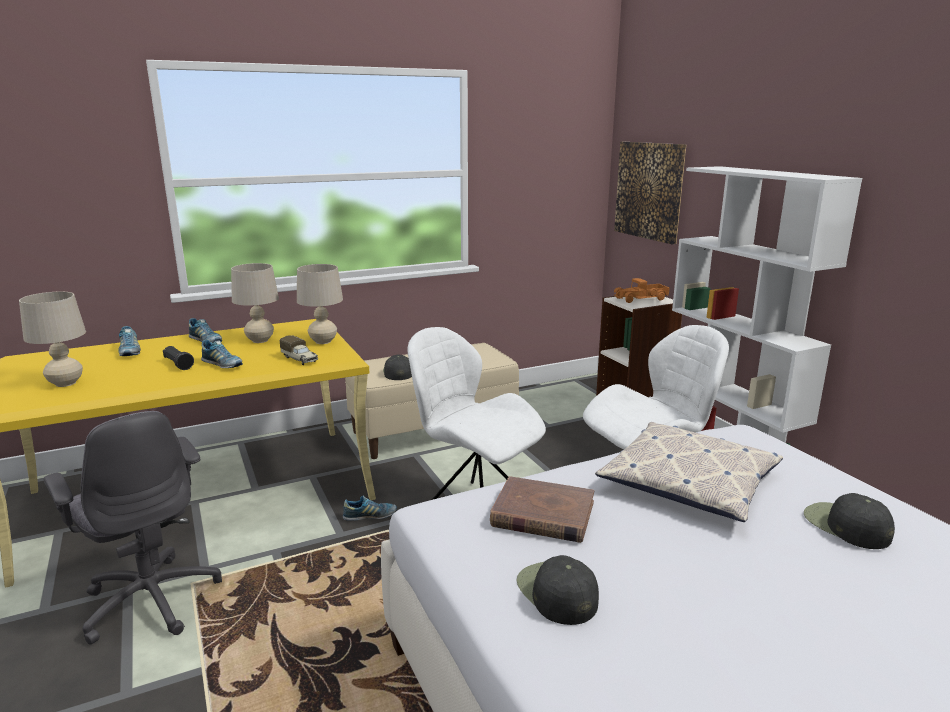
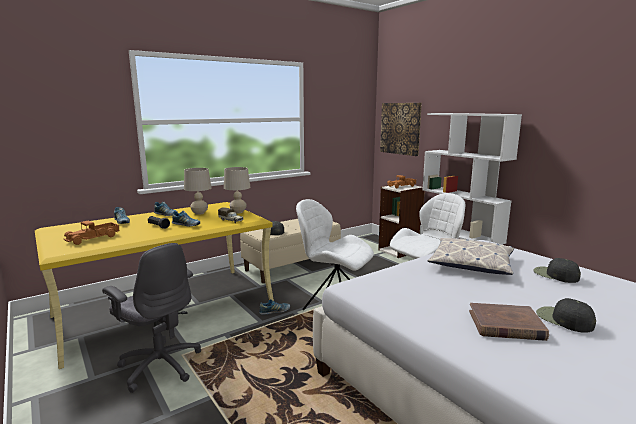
camera: 10 degrees left, 5 degrees down
(65, 383) = (93, 238): beige table lamp -> toy truck
(542, 514) = (407, 282): brown book -> brown book (506, 325)
(556, 592) = (435, 312): black cap -> black cap (563, 319)

